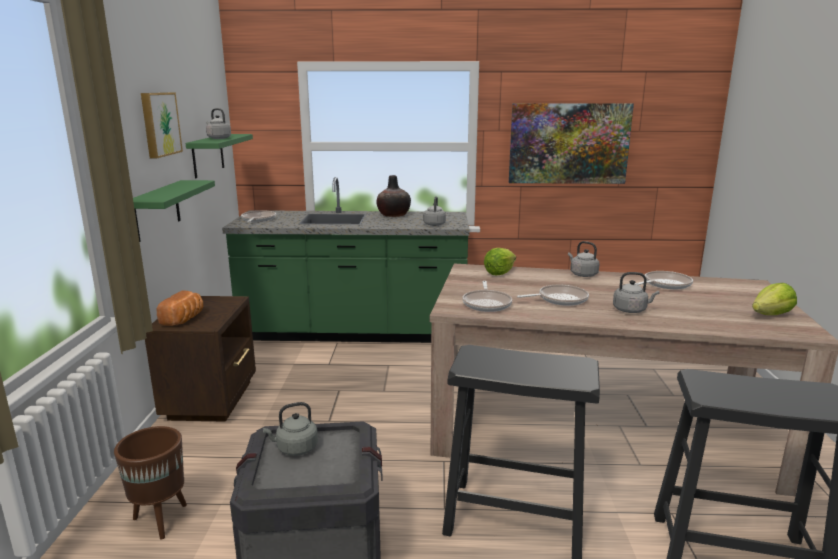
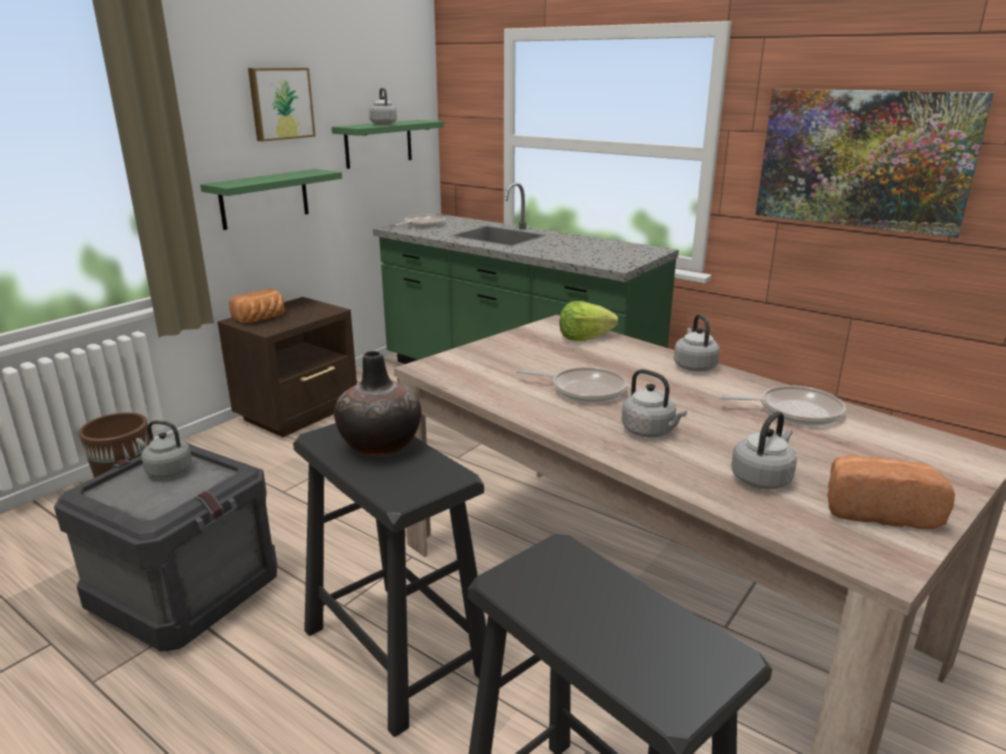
camera: 35 degrees right, 5 degrees up
(393, 215) = (575, 241): vase -> vase (380, 445)
(434, 224) = (596, 259): grey kettle -> grey kettle (762, 478)
(487, 303) = (483, 371): frying pan -> none
(771, 315) = (878, 510): lettuce -> bread

